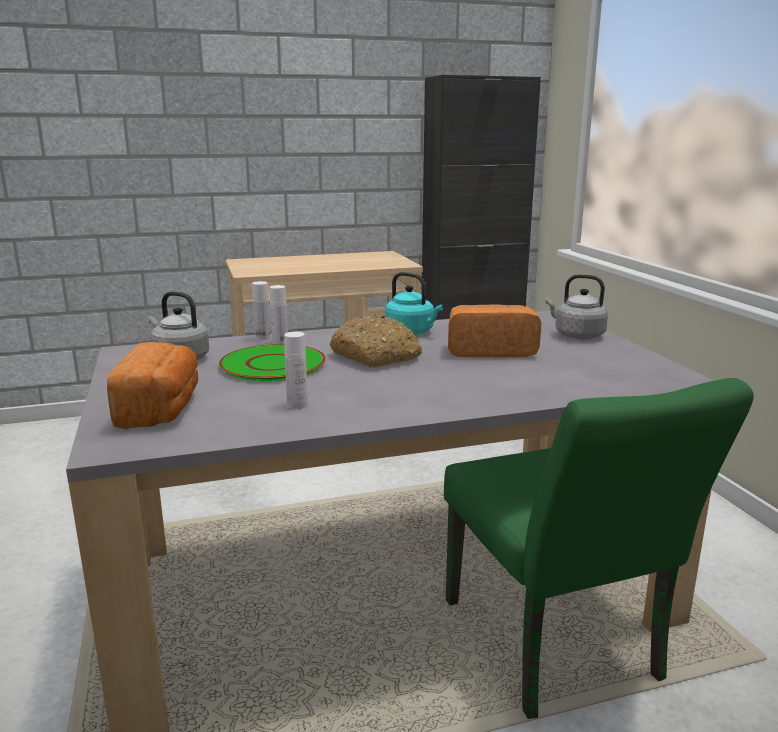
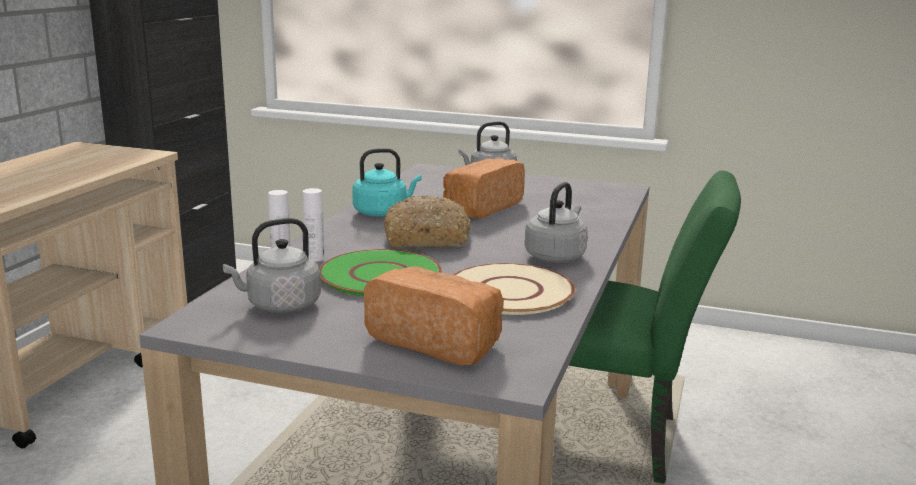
camera: 55 degrees left, 0 degrees up
(297, 405) = (509, 291): white bottle -> beige plate
(413, 400) = (556, 256): none -> grey kettle

